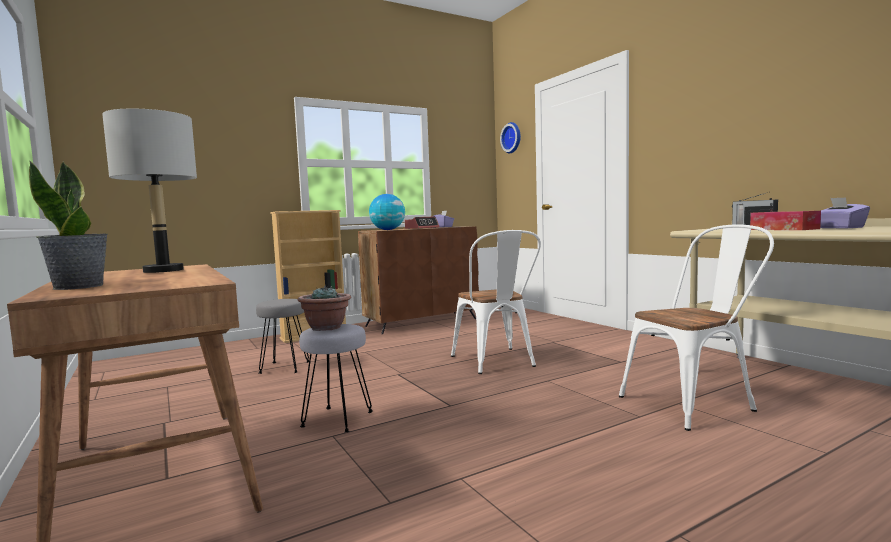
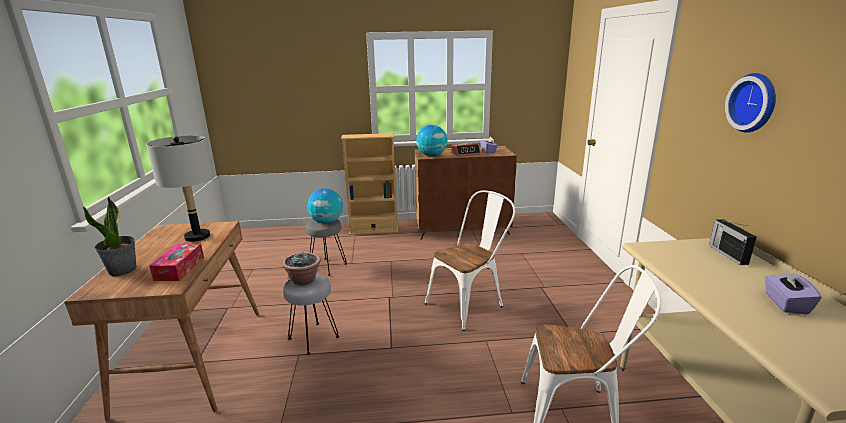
camera: 25 degrees right, 15 degrees up
(286, 300) = (326, 222): none -> globe
(496, 362) = (469, 303): white chair -> white chair turned 135 degrees counterclockwise
(512, 138) = (579, 60): wall clock -> wall clock (754, 103)
(783, 229) = (721, 285): tissue box -> tissue box (180, 268)

